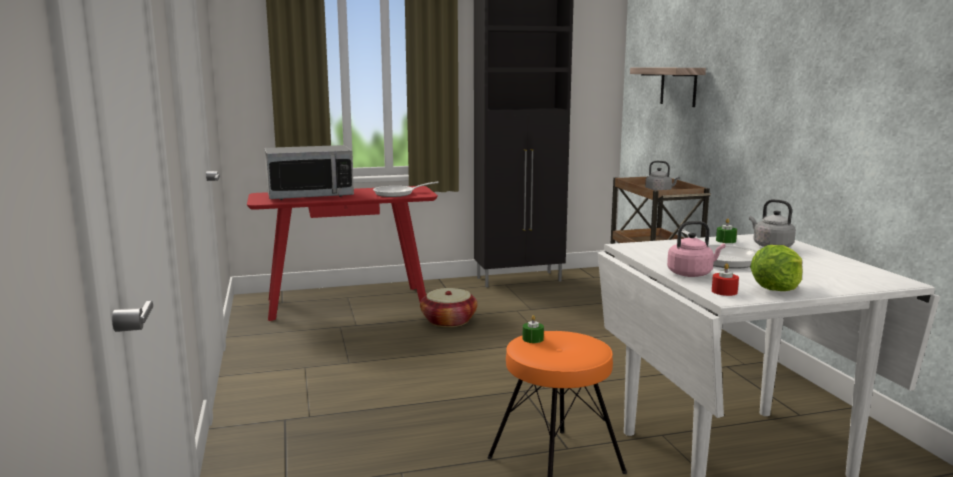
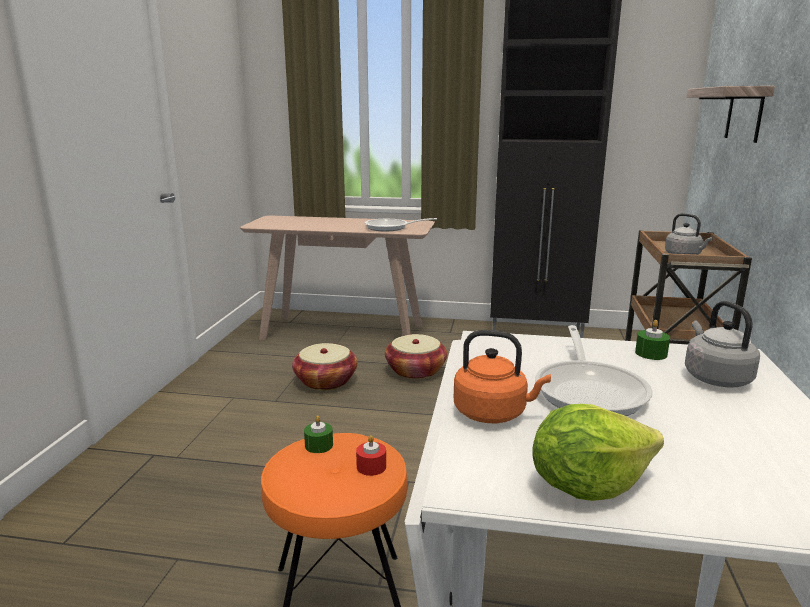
camera: 25 degrees right, 5 degrees up
(310, 195) = (308, 222): microwave -> none
(347, 303) = (343, 332): red console table -> beige console table
(378, 341) = (325, 381): none -> basket
(692, 274) = (493, 413): pink kettle -> orange kettle
(724, 291) = (484, 468): red candle -> red candle (371, 466)

